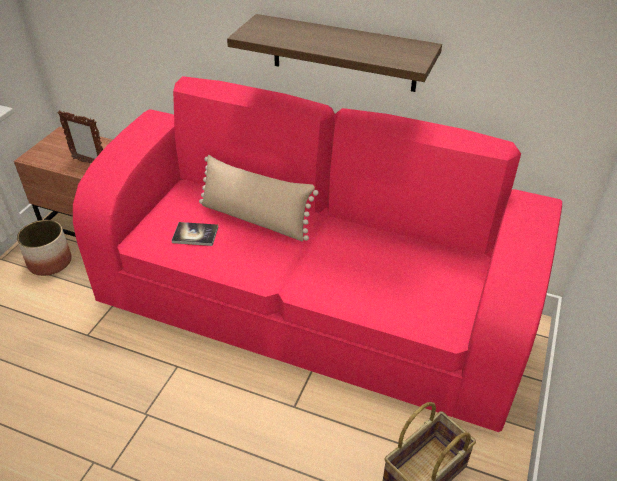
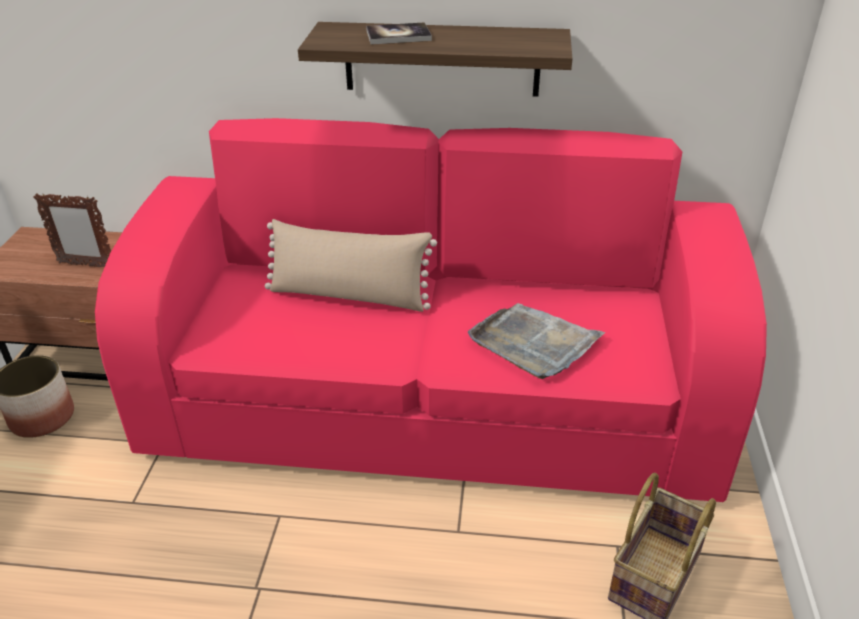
camera: 15 degrees left, 5 degrees down
(195, 235) = (276, 328): book -> book (398, 35)
(373, 282) = (533, 343): none -> grey tray

